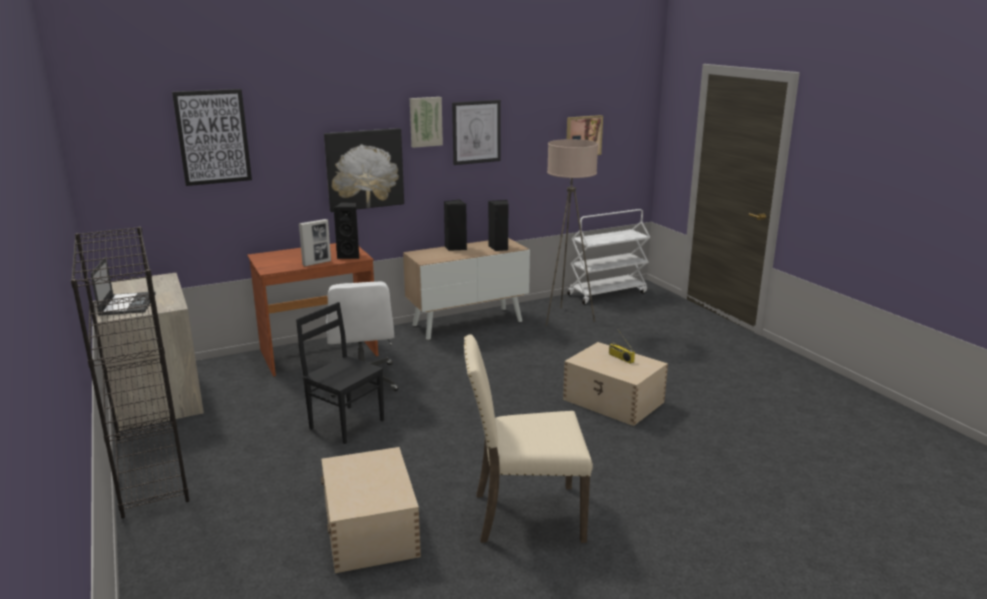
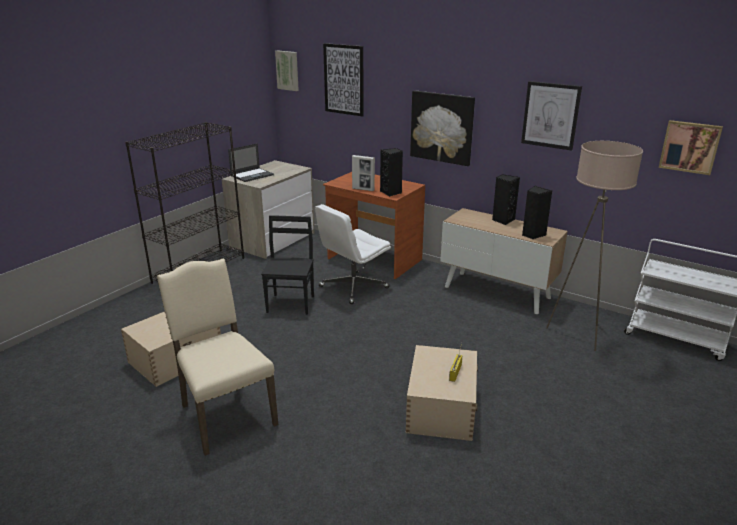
camera: 60 degrees right, 5 degrees up
(425, 121) = (500, 95): picture -> picture (288, 70)

